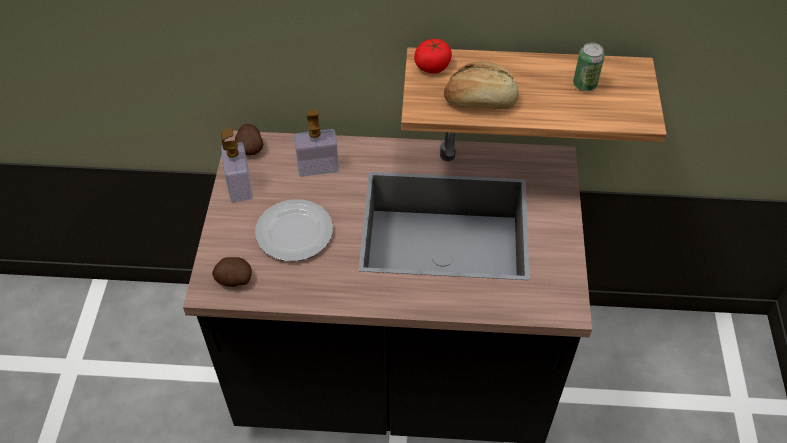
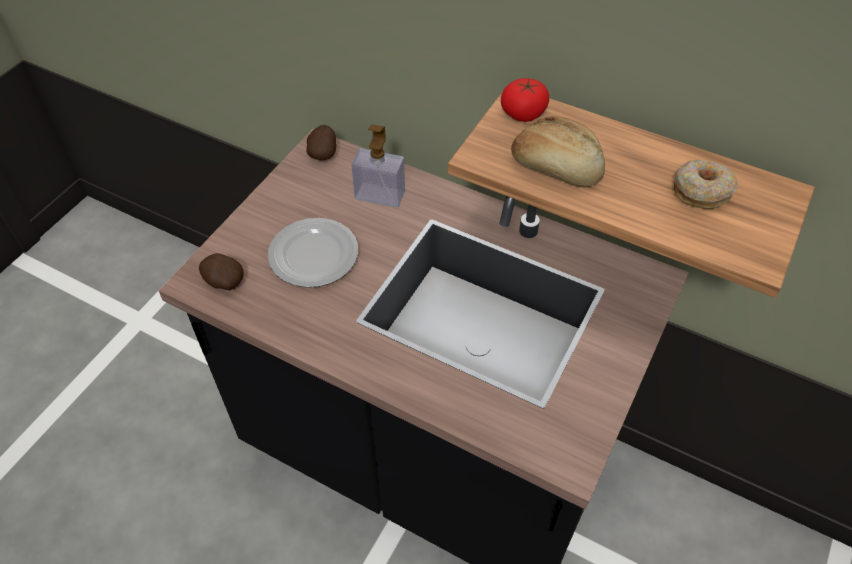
camera: 25 degrees right, 0 degrees up
(240, 186) = (289, 188): soap dispenser -> none
(584, 84) = (701, 191): can -> donut

